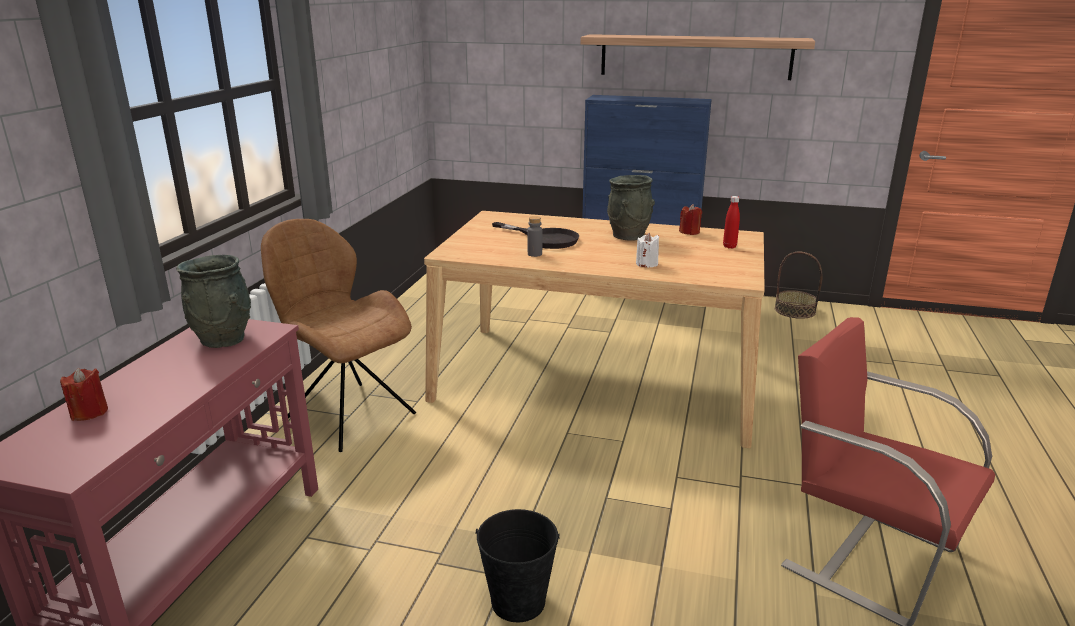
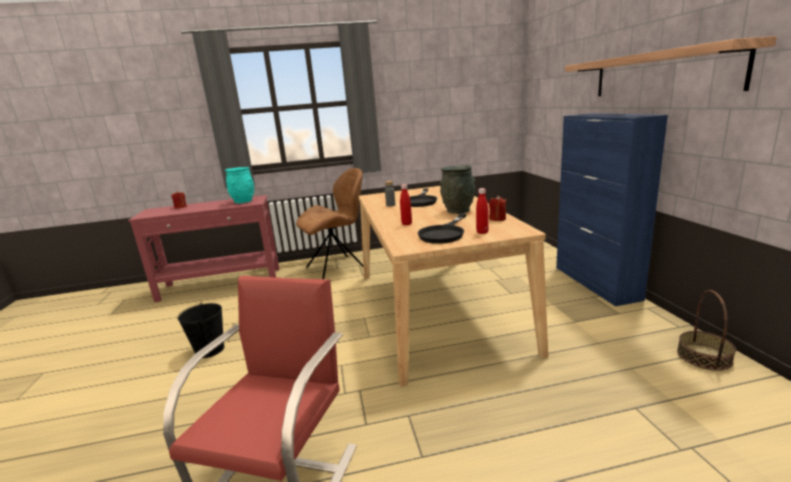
camera: 65 degrees right, 5 degrees down
(224, 339) = (243, 201): grey vase -> turquoise vase
(348, 414) = (338, 268): brown chair -> brown chair turned 45 degrees clockwise
(646, 264) = (406, 224): white candle -> red bottle
(711, 258) = (444, 233): none -> black frying pan

